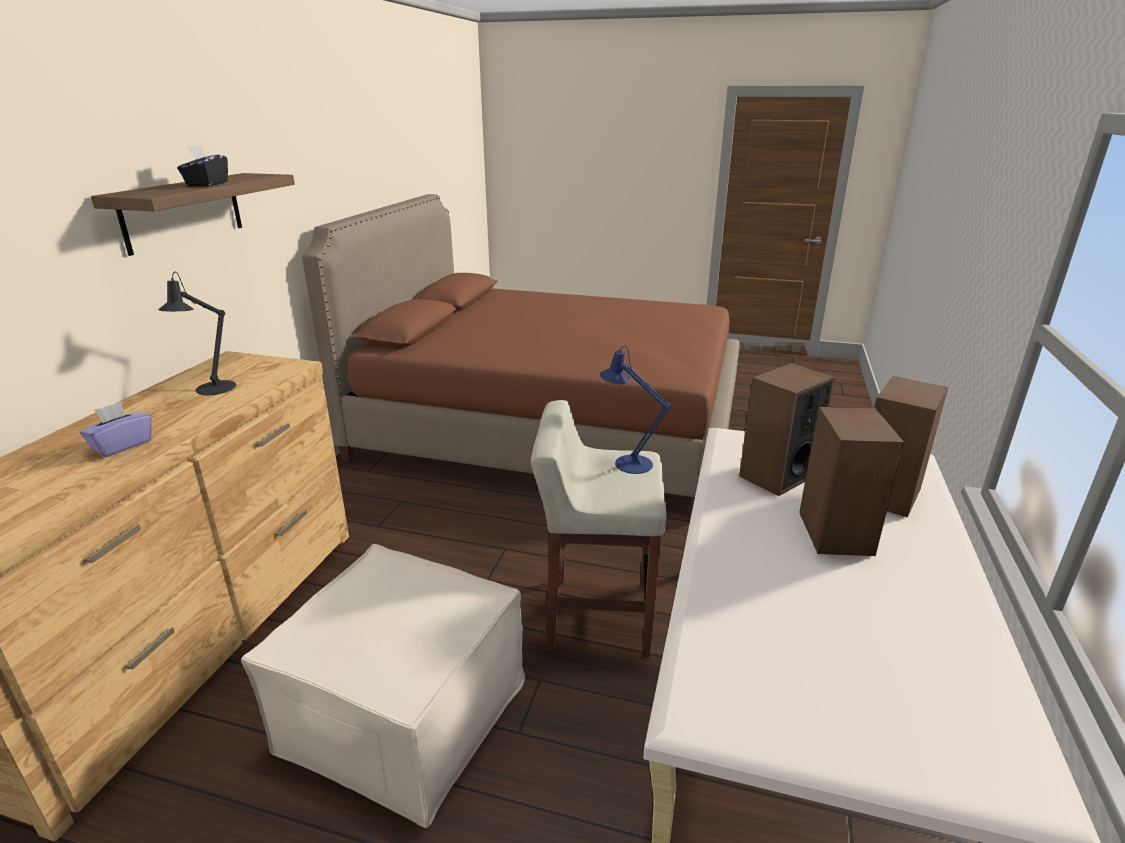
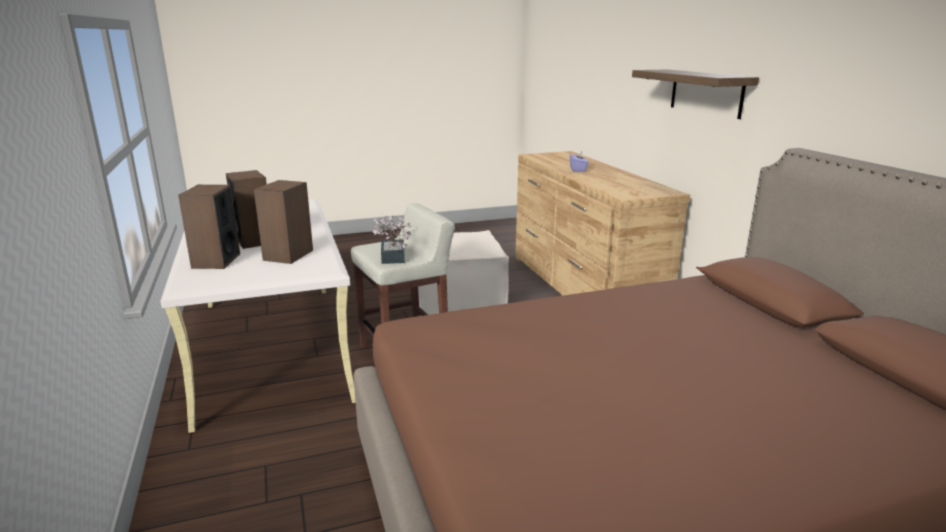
camera: 145 degrees right, 5 degrees down
(207, 184) = (681, 72): black tissue box -> none
(211, 390) = (618, 183): black table lamp -> none
(628, 462) = (392, 259): blue table lamp -> potted plant

